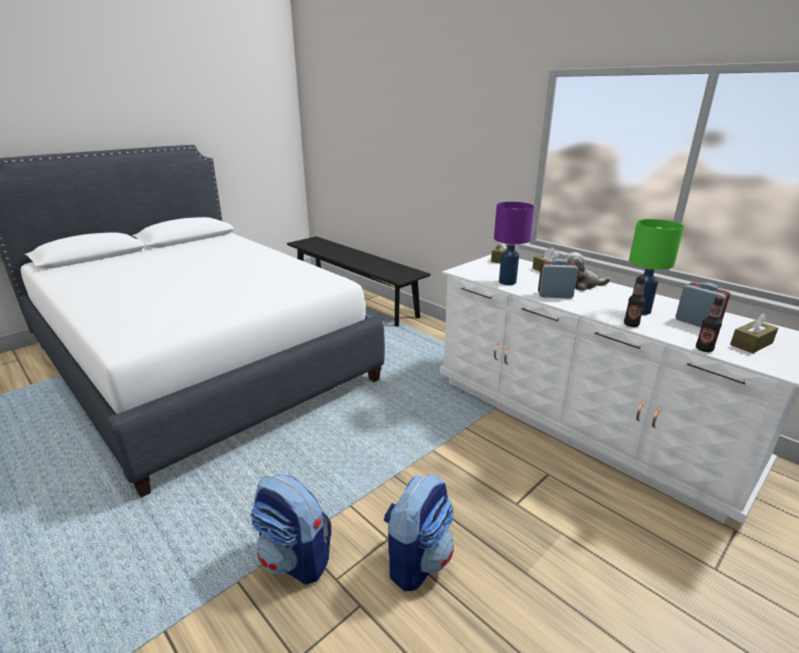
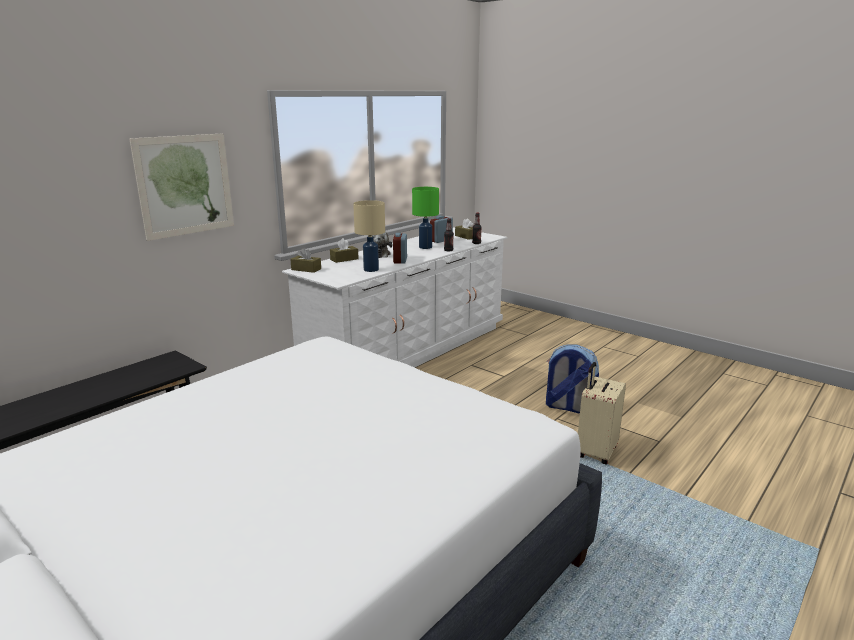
camera: 95 degrees left, 5 degrees down
(295, 559) = (595, 452): backpack -> beige suitcase
(462, 153) = (185, 185): none -> picture
(506, 282) = (371, 270): purple table lamp -> beige table lamp

